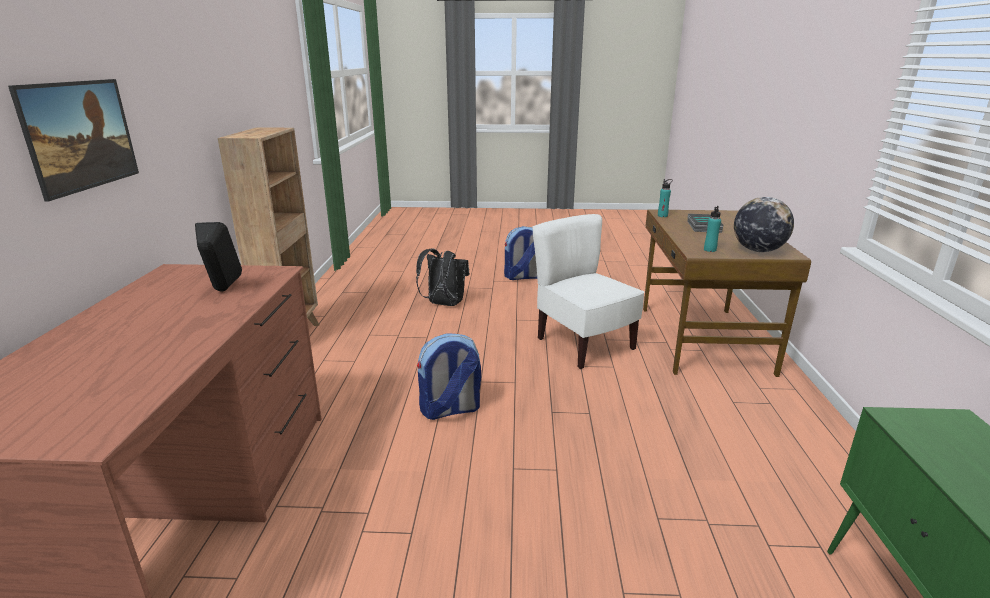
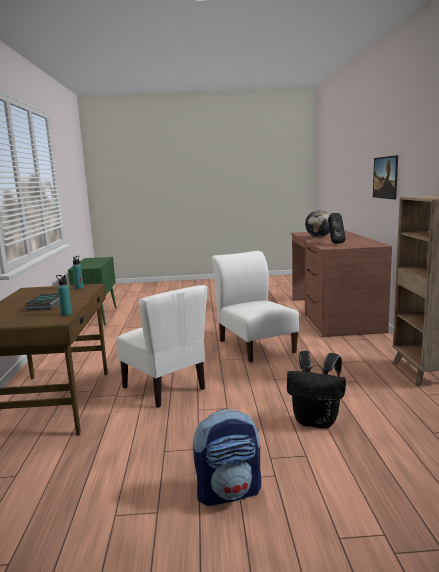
camera: 175 degrees right, 10 degrees down
(450, 410) = (255, 345): backpack -> white chair
(758, 250) = (44, 289): globe -> globe (318, 237)

